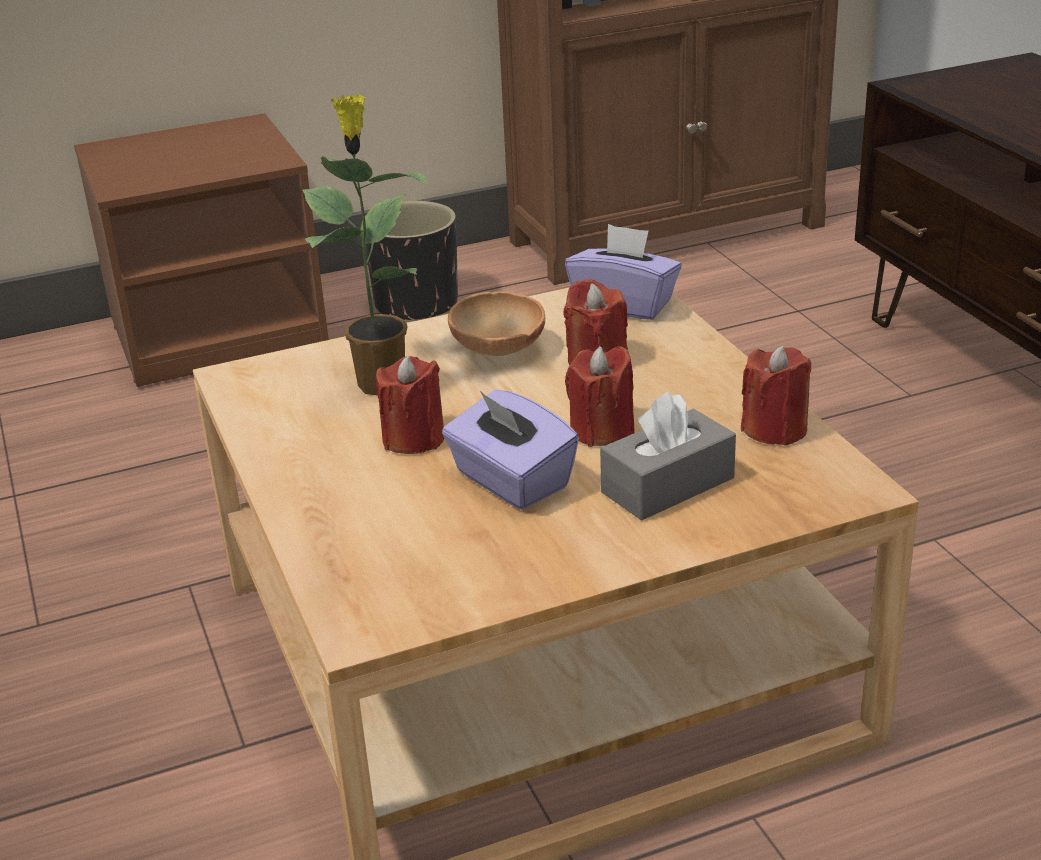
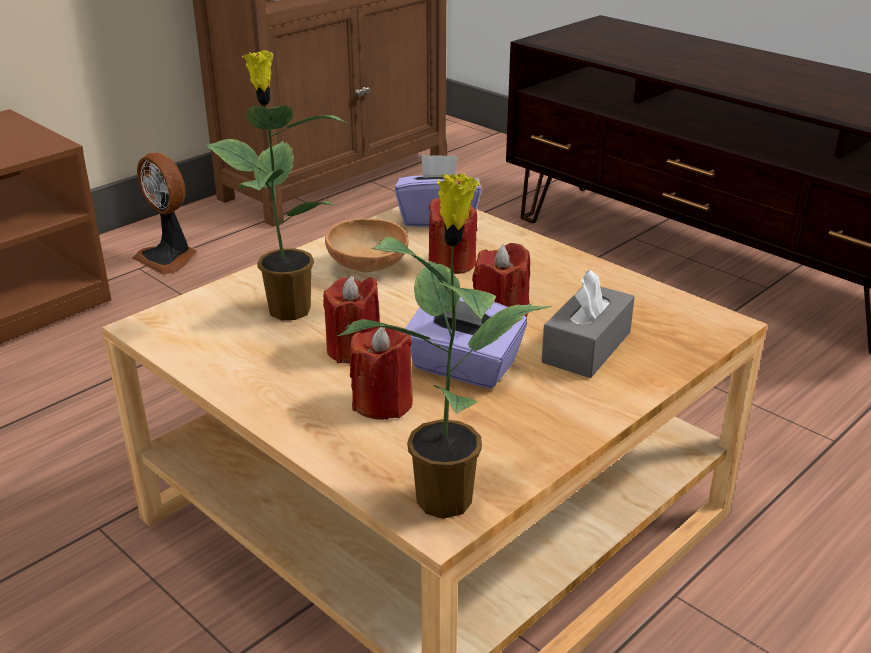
camera: 25 degrees left, 0 degrees up
(384, 609) = (446, 497): none -> potted plant
(417, 305) = (169, 258): black planter -> fan
(775, 429) = (627, 291): red candle -> red candle (383, 403)

